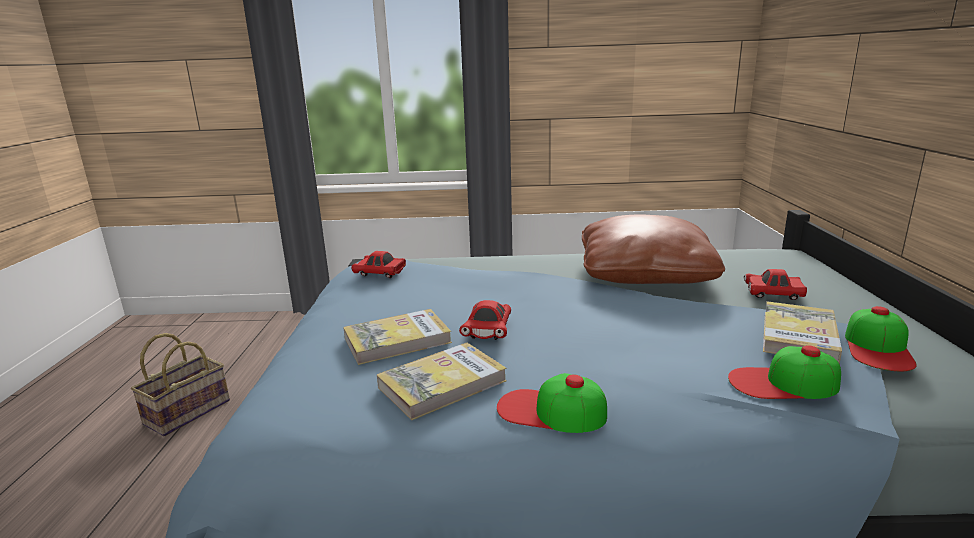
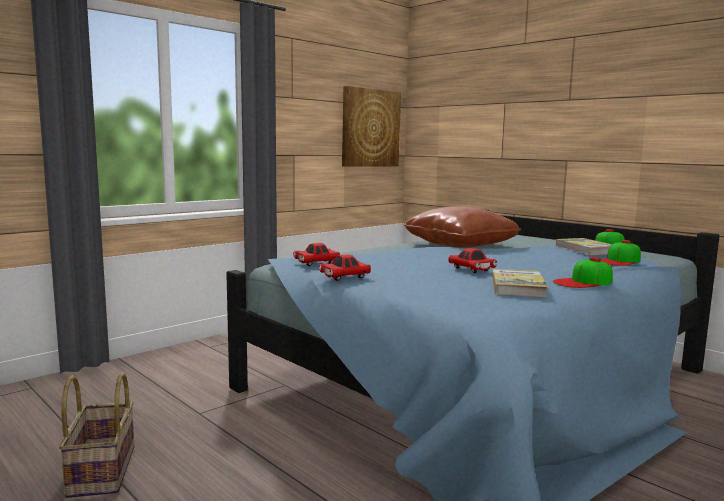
camera: 45 degrees left, 10 degrees down
(397, 340) = (440, 281): book -> none
(680, 76) = (370, 128): none -> picture
(773, 295) = (533, 244): red toy car -> red toy car (344, 277)

